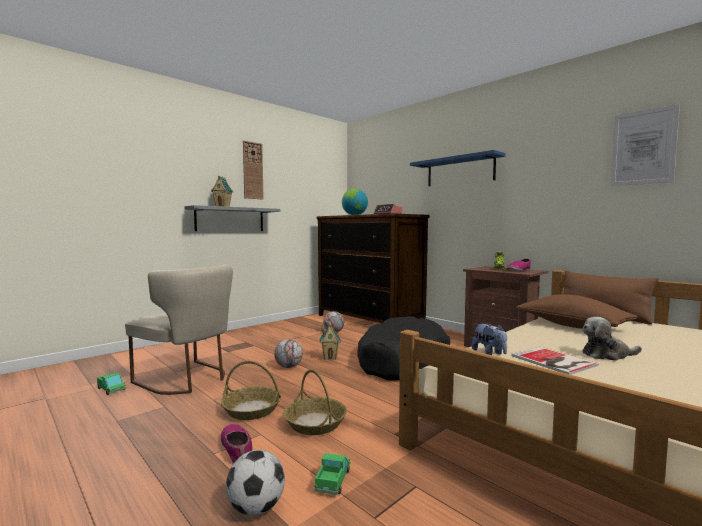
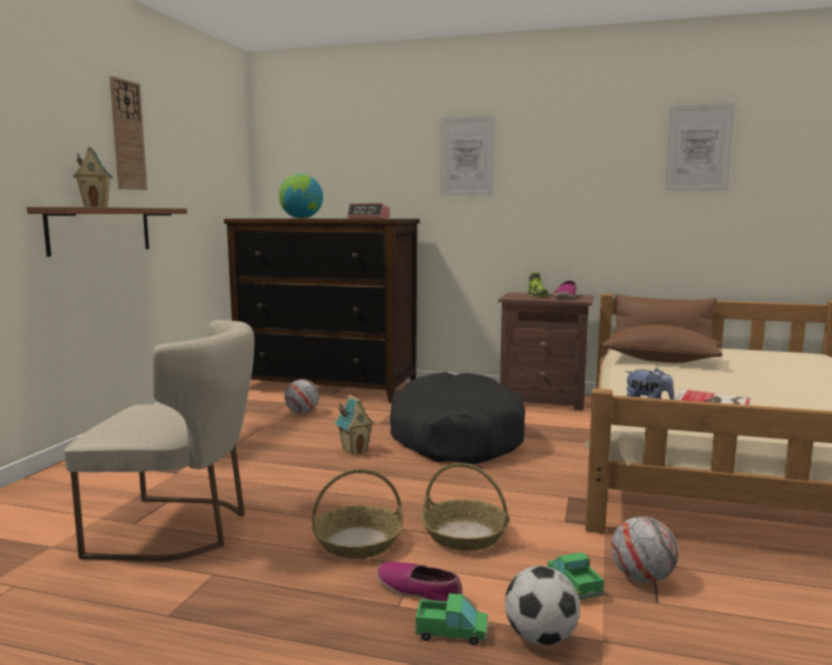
camera: 30 degrees left, 5 degrees up
(111, 389) = (58, 577): toy truck -> toy truck (451, 632)
(230, 219) = (100, 230): grey shelf -> brown shelf
(288, 367) = (315, 475): football -> football (642, 578)
(460, 171) = (467, 156): blue shelf -> picture
(607, 355) = (738, 387): plush toy -> none

